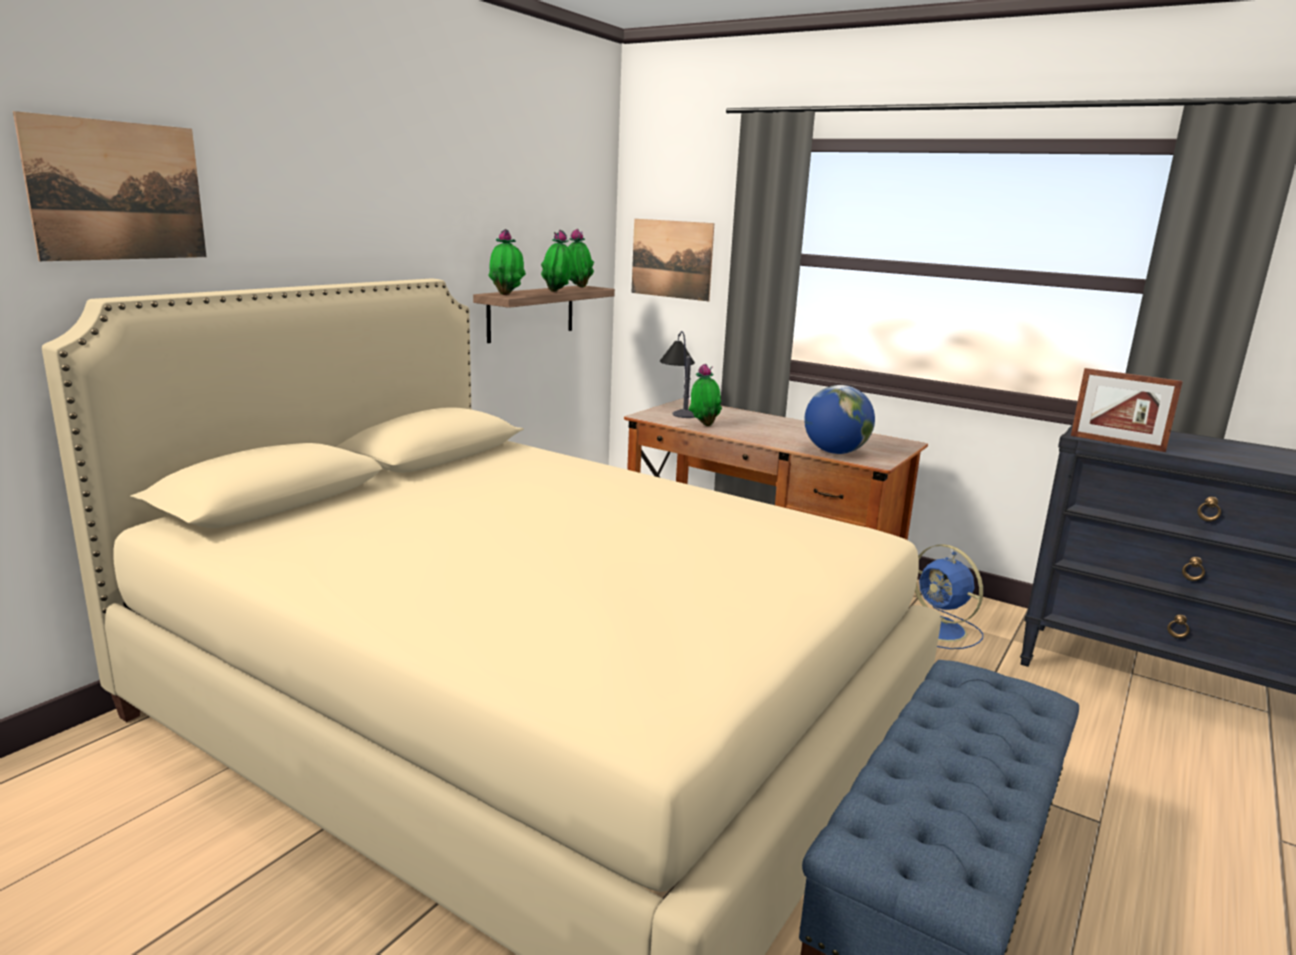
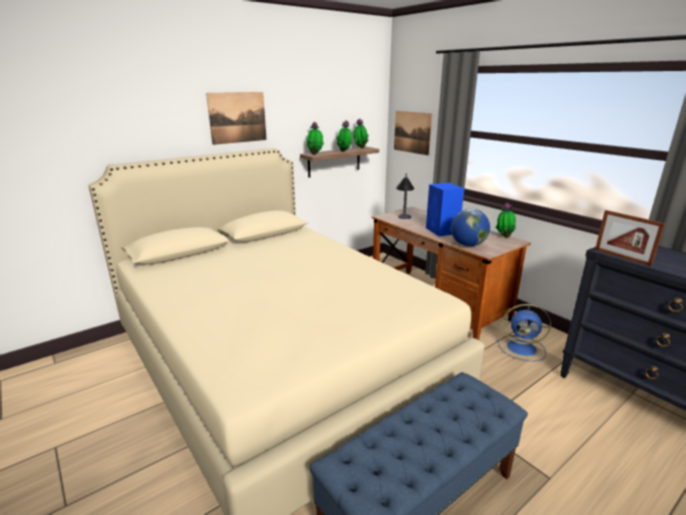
camera: 20 degrees right, 5 degrees up
(118, 191) = (119, 118): picture -> picture (237, 117)
(704, 425) = (409, 223): potted plant -> potted plant (504, 236)
(773, 433) = (442, 231): none -> blue speaker
(941, 630) = (523, 348): blue fan -> blue fan turned 60 degrees counterclockwise

